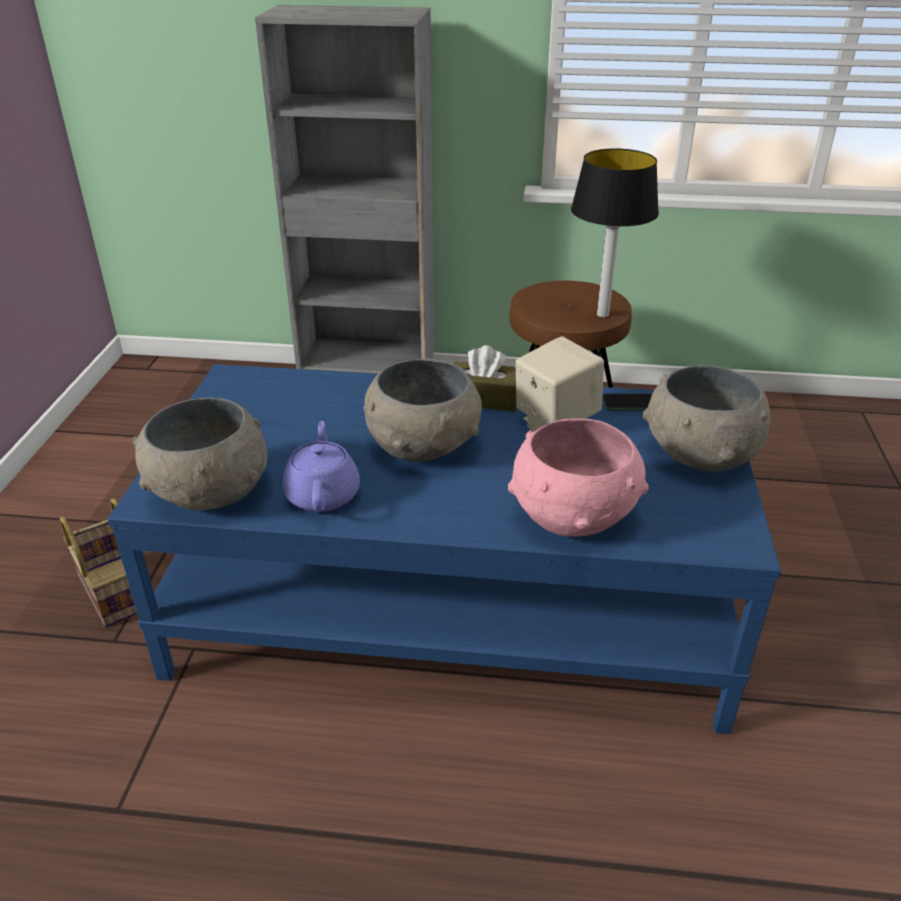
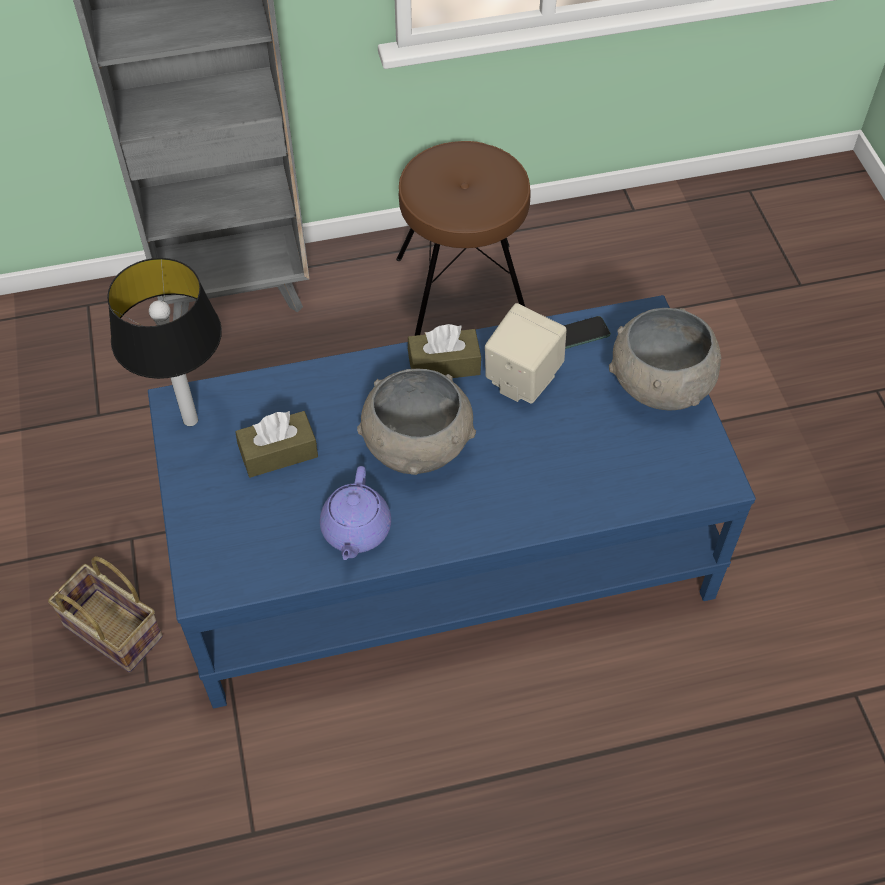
camera: 20 degrees left, 20 degrees up
(210, 492) = (253, 561): grey bowl -> none
(291, 424) = (278, 453): none -> brown tissue box
(323, 494) = (355, 531): purple teapot -> purple teapot turned 150 degrees counterclockwise
(573, 515) = (579, 490): pink bowl -> none
(602, 315) = (504, 197): table lamp -> table lamp (190, 421)

